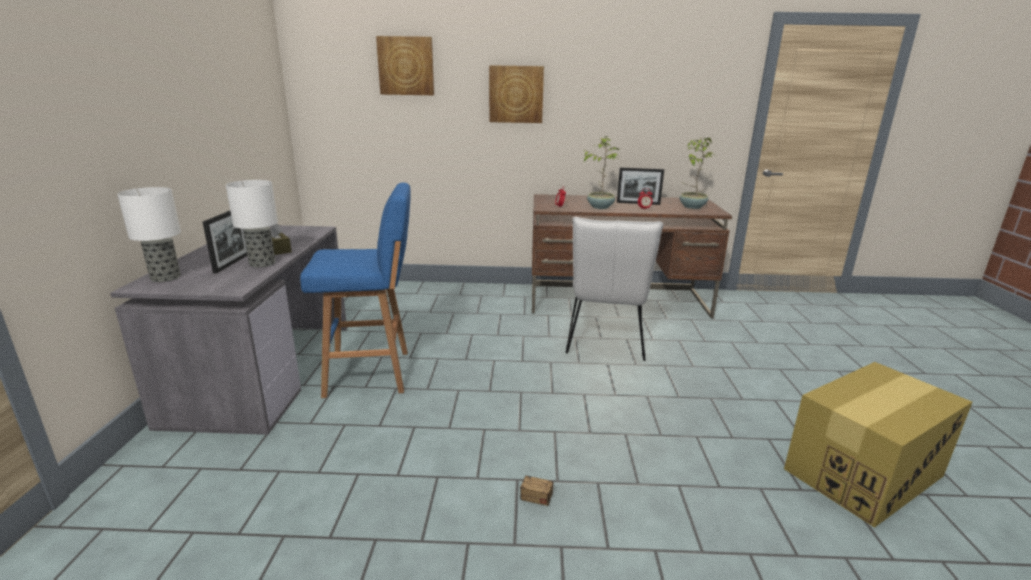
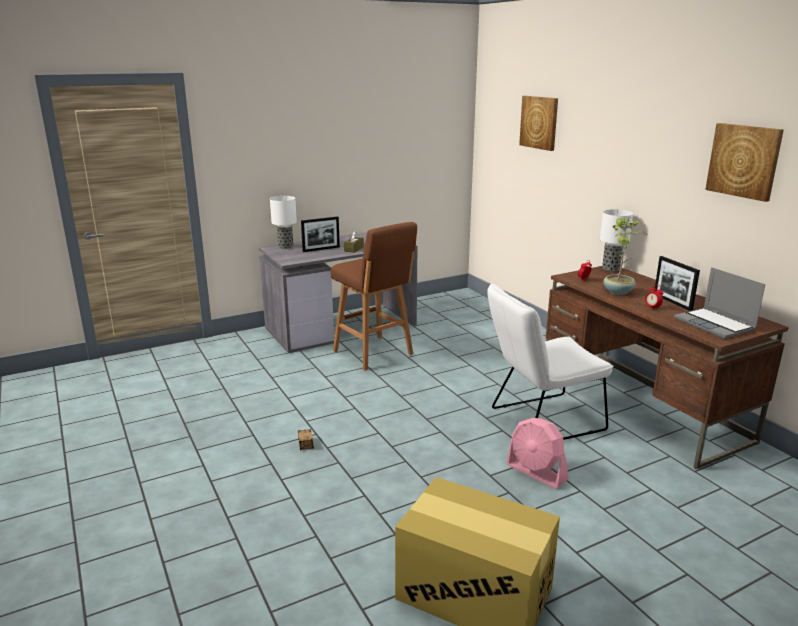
camera: 60 degrees right, 0 degrees up
(262, 263) = (328, 254): table lamp -> table lamp (610, 268)
(372, 373) = (374, 353): blue stool -> brown stool
(516, 94) = (611, 159): picture -> picture (744, 161)
(686, 374) = (536, 472): none -> pink fan
(691, 207) = (715, 325): potted plant -> laptop

